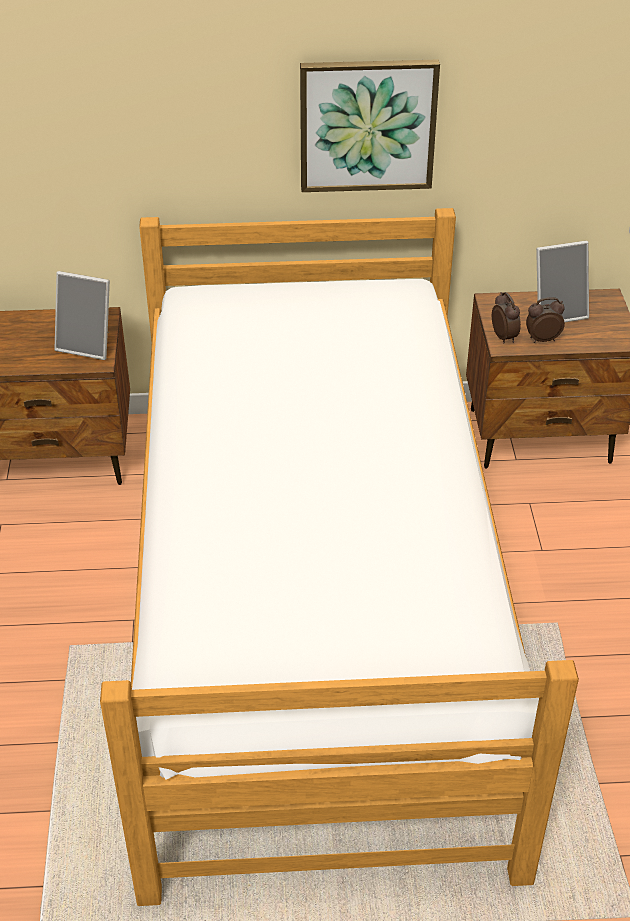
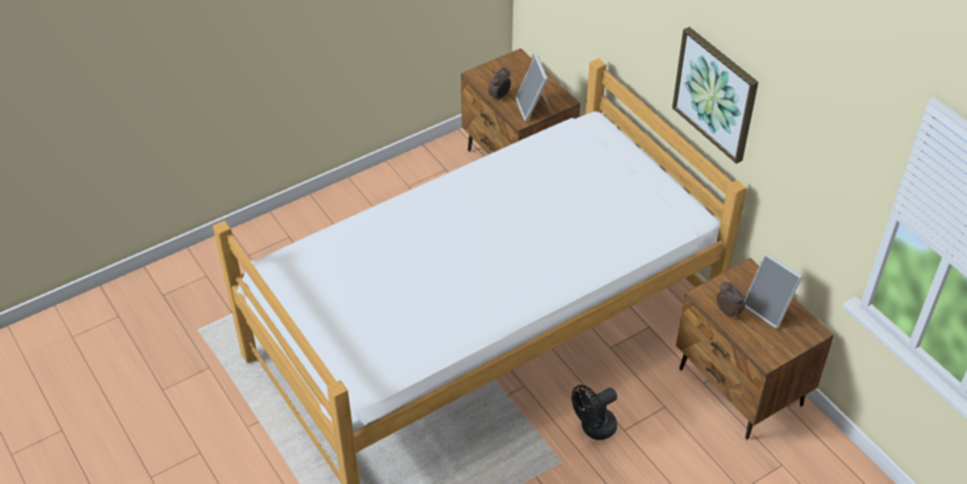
camera: 60 degrees right, 5 degrees up
(504, 337) = (713, 291): alarm clock -> alarm clock (500, 97)
(524, 574) = (594, 429): none -> black fan

